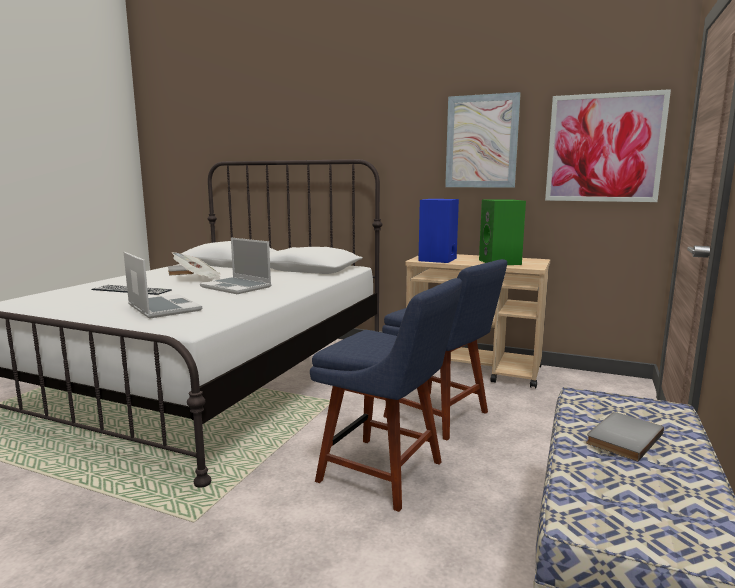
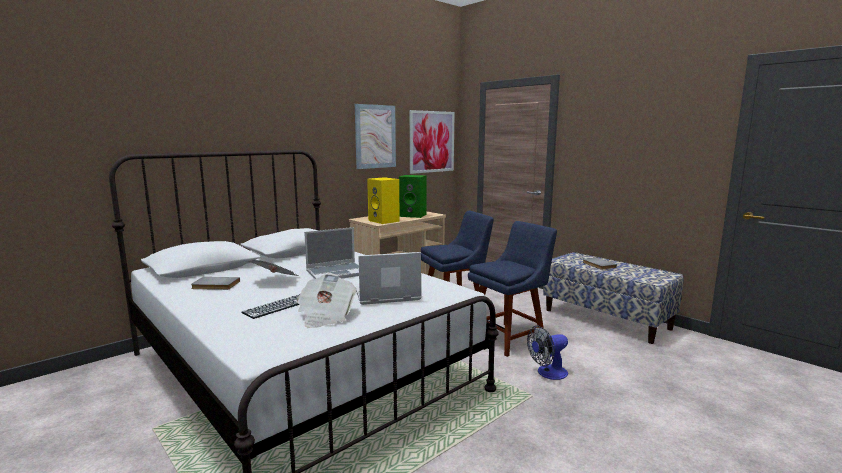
camera: 65 degrees left, 0 degrees up
(96, 302) = (325, 316): none -> newspaper
(275, 528) = (547, 373): none -> fan
(438, 259) = (384, 221): blue speaker -> yellow speaker

